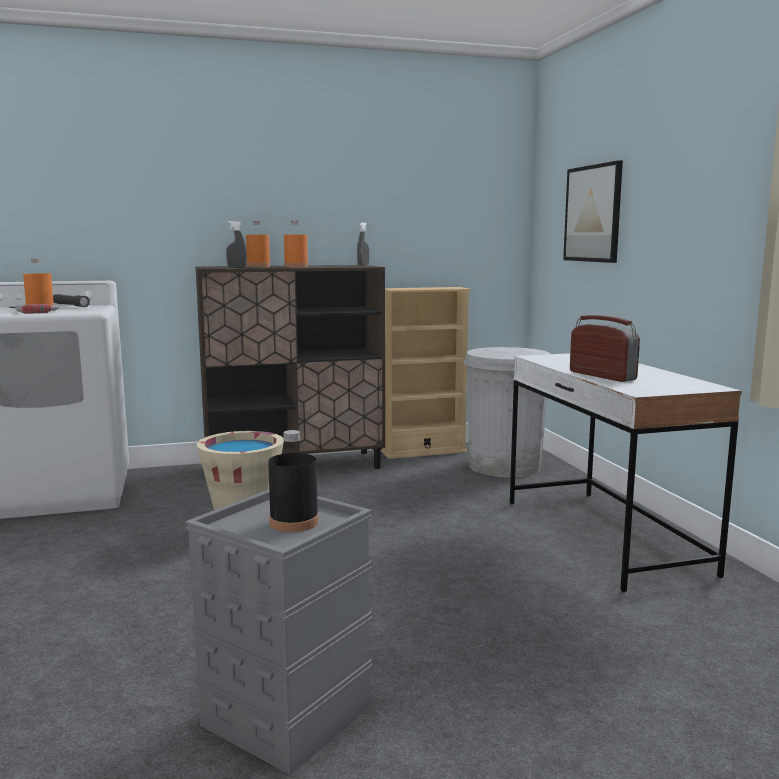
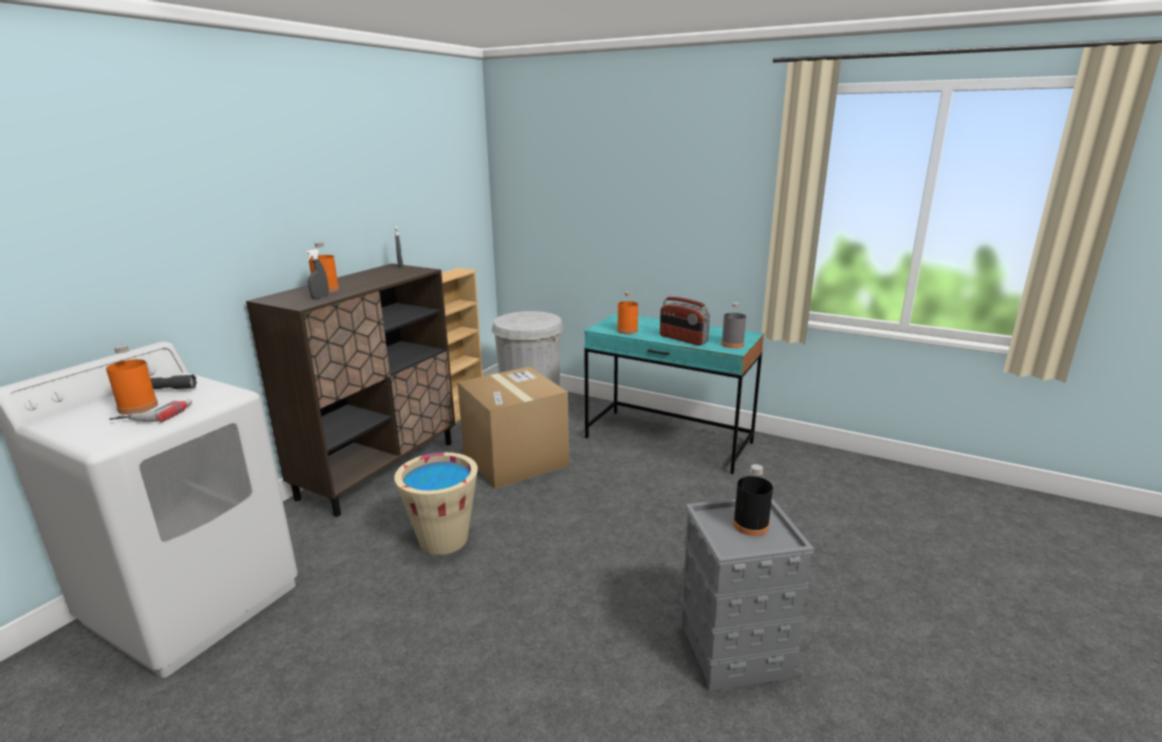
camera: 45 degrees left, 10 degrees up
(296, 267) = (369, 284): orange bottle -> orange bottle (627, 331)
(408, 495) = (515, 459): none -> cardboard box
(593, 213) = (575, 203): picture -> none
(602, 376) = (683, 339): radio -> radio turned 150 degrees counterclockwise
(603, 536) = (668, 440): white desk -> turquoise desk
(655, 388) = (732, 344): none -> grey bottle

